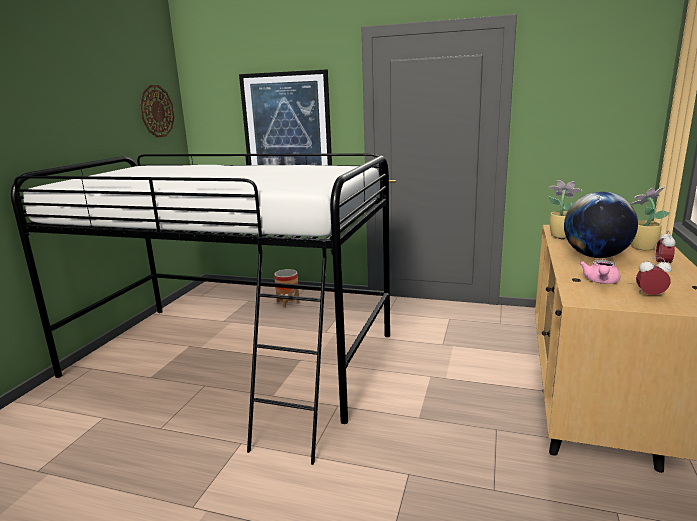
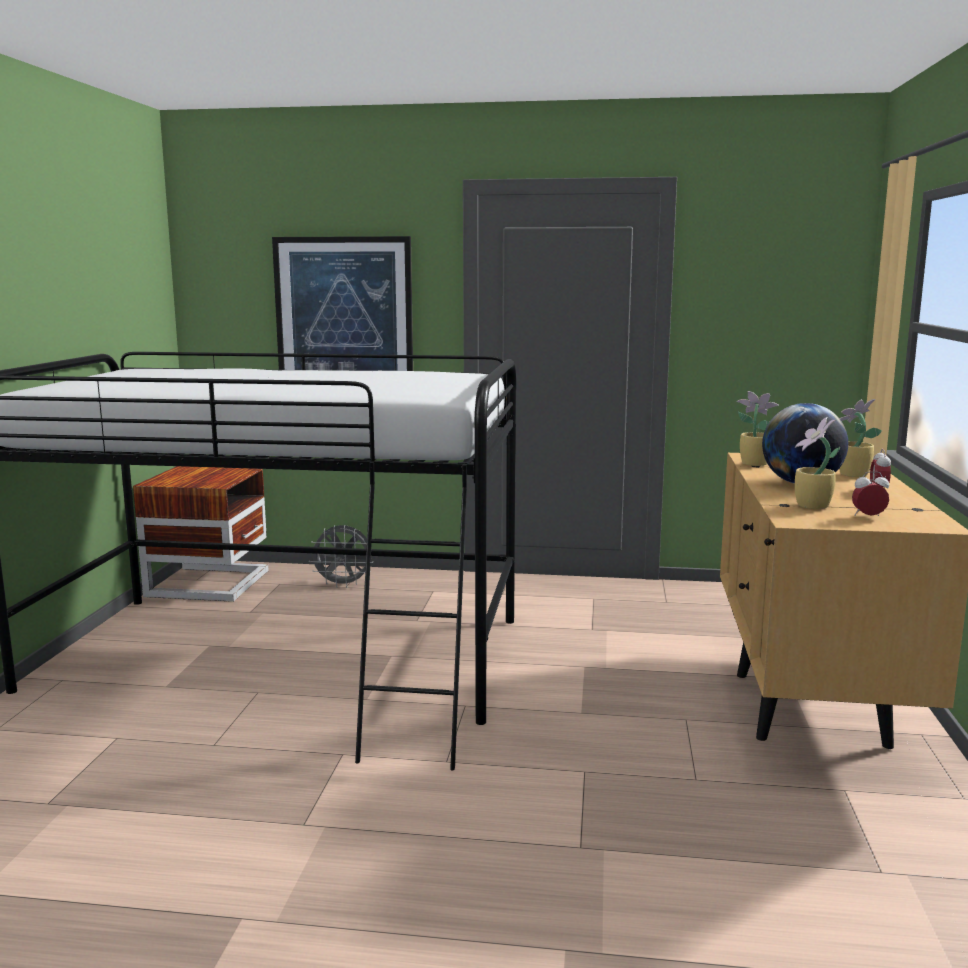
camera: 10 degrees left, 5 degrees down
(156, 111) = (142, 287): wall clock -> none
(207, 299) = (209, 583): none -> nightstand
(288, 302) = (343, 585): planter -> grey fan
(600, 282) = (812, 506): pink teapot -> potted plant

